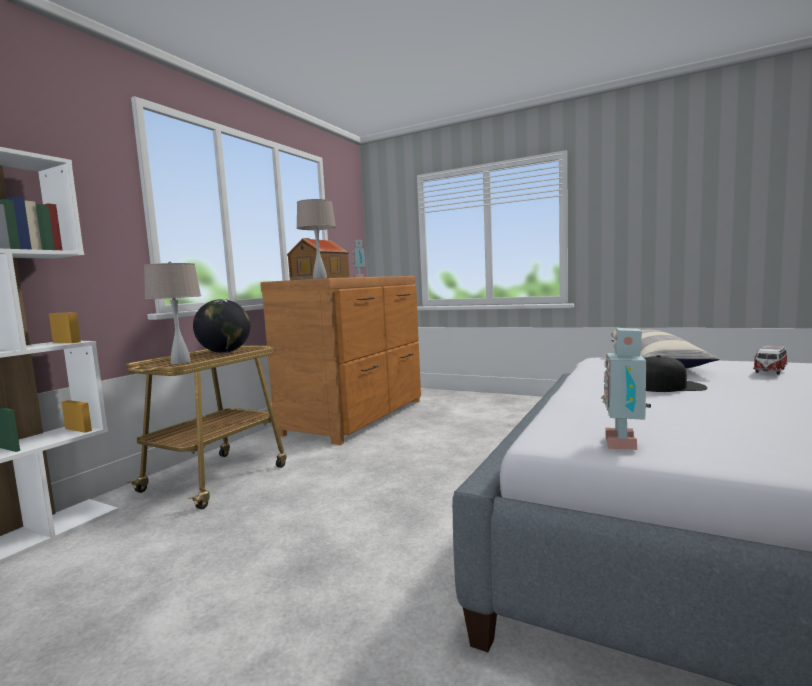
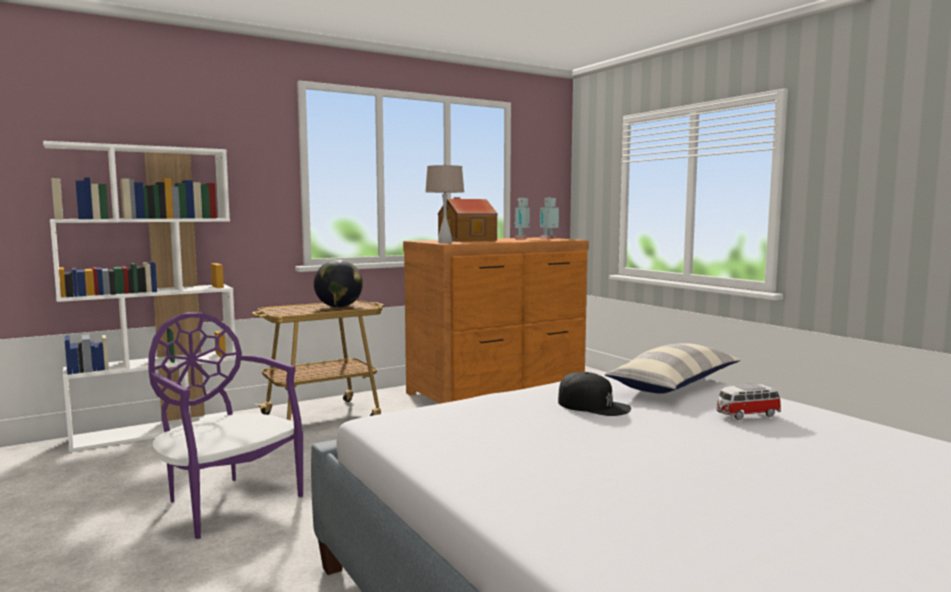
camera: 30 degrees right, 0 degrees up
(180, 362) = (290, 312): beige table lamp -> none
(229, 611) = (227, 501): none -> purple chair
(625, 443) = (405, 433): toy robot -> toy robot (549, 239)

